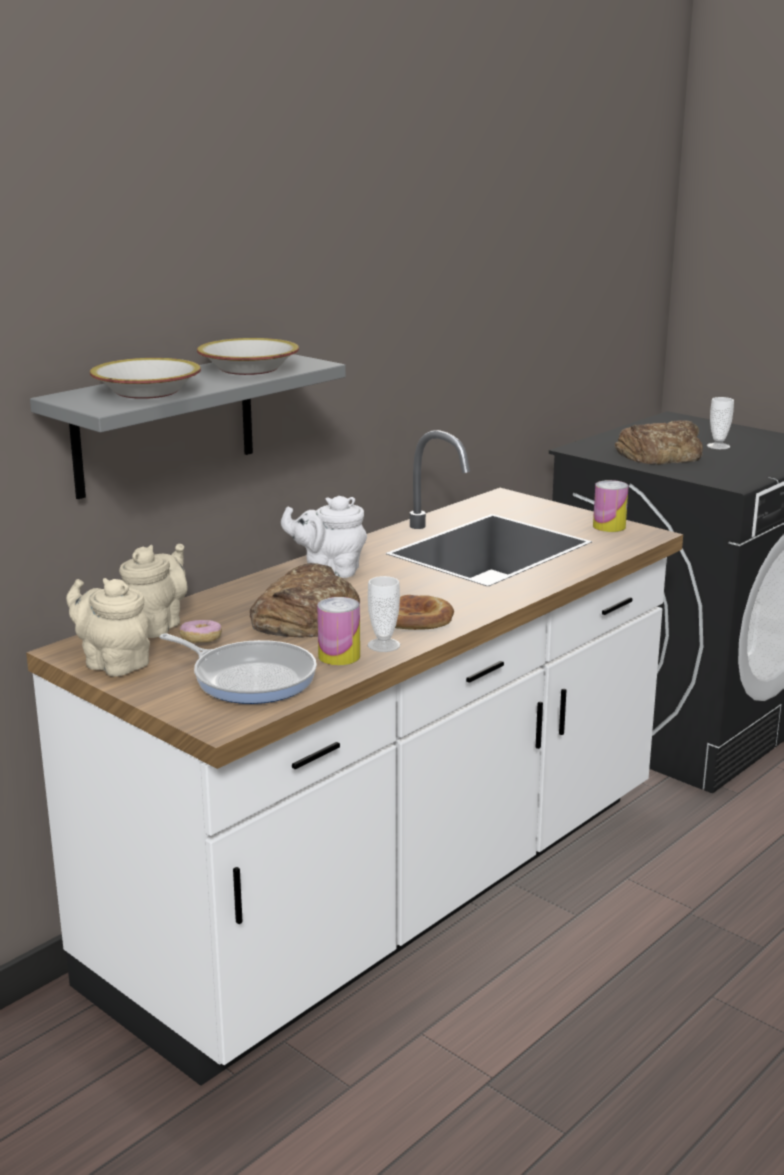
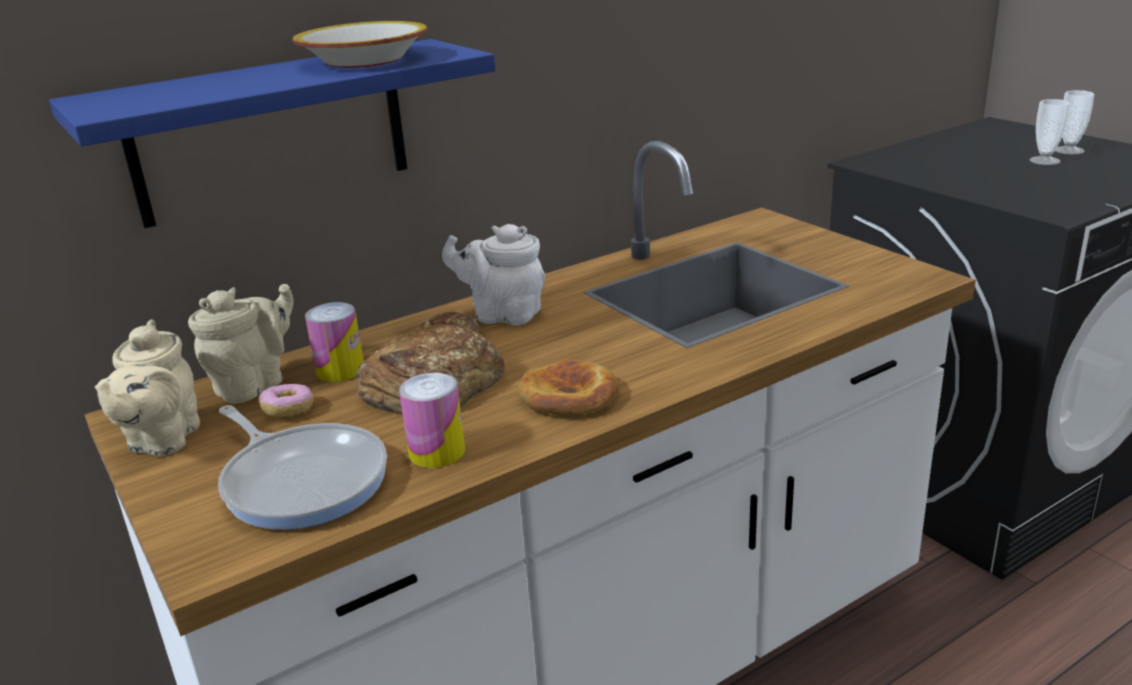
camera: 15 degrees right, 5 degrees up
(113, 663) = (161, 440): beige teapot -> beige teapot turned 135 degrees counterclockwise
(146, 392) = (193, 90): bowl -> none
(165, 423) = (271, 132): grey shelf -> blue shelf
(383, 645) = (504, 437): cup -> cup (1069, 150)
(609, 526) = (878, 264): can -> can (340, 370)
(660, 454) = (966, 170): bread -> none

